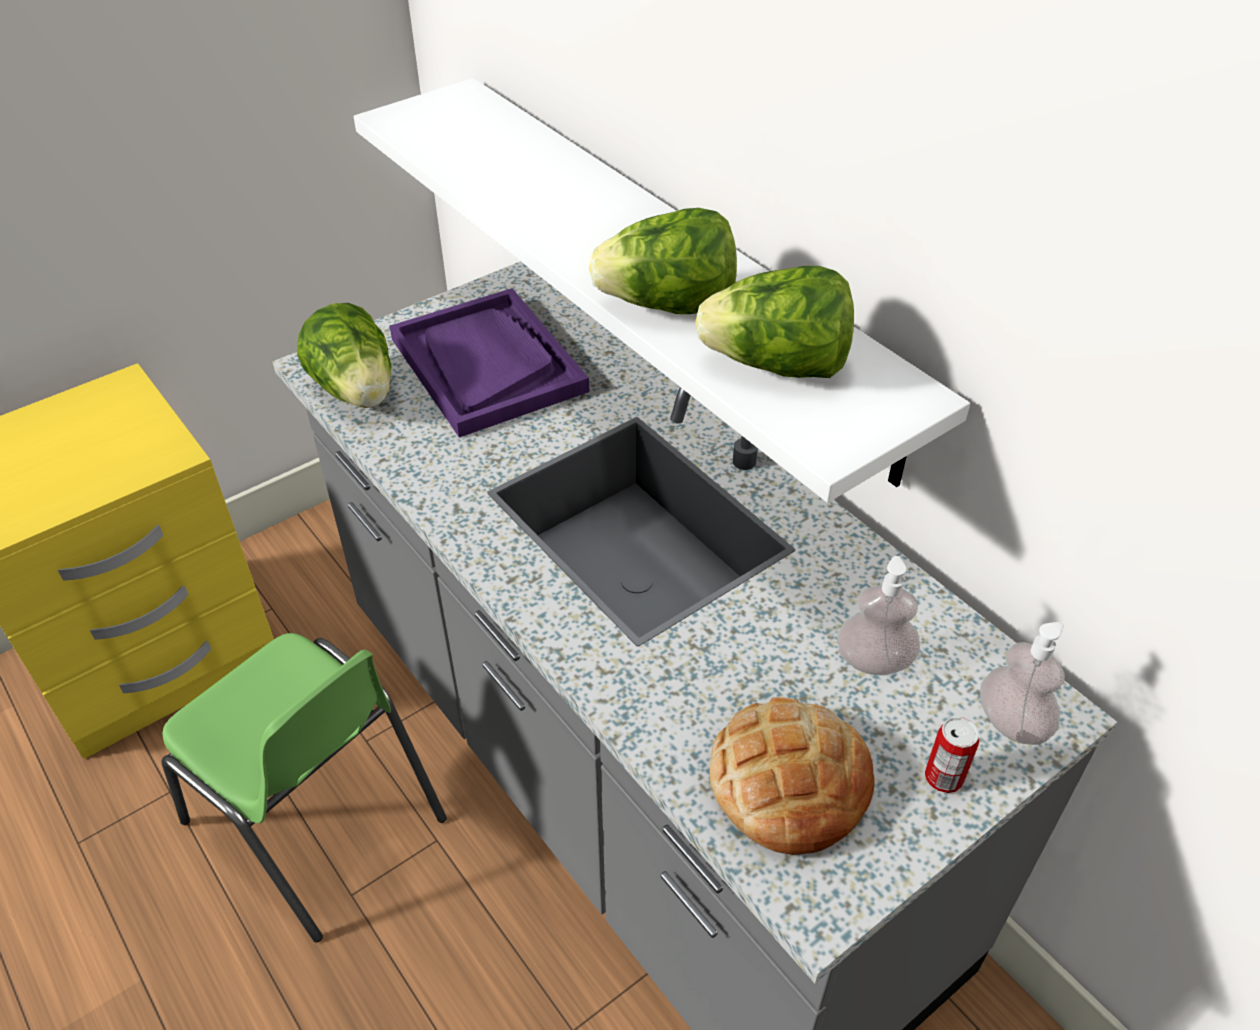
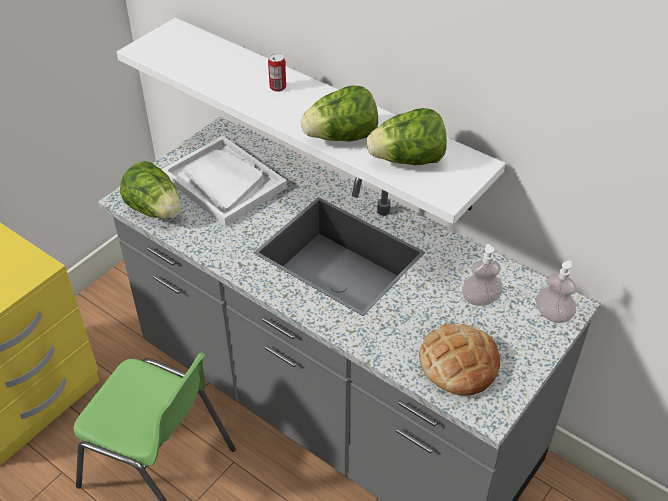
camera: 15 degrees left, 0 degrees up
(487, 365) = (224, 182): purple tray -> white tray
(943, 777) = (529, 346): can -> can (278, 87)

